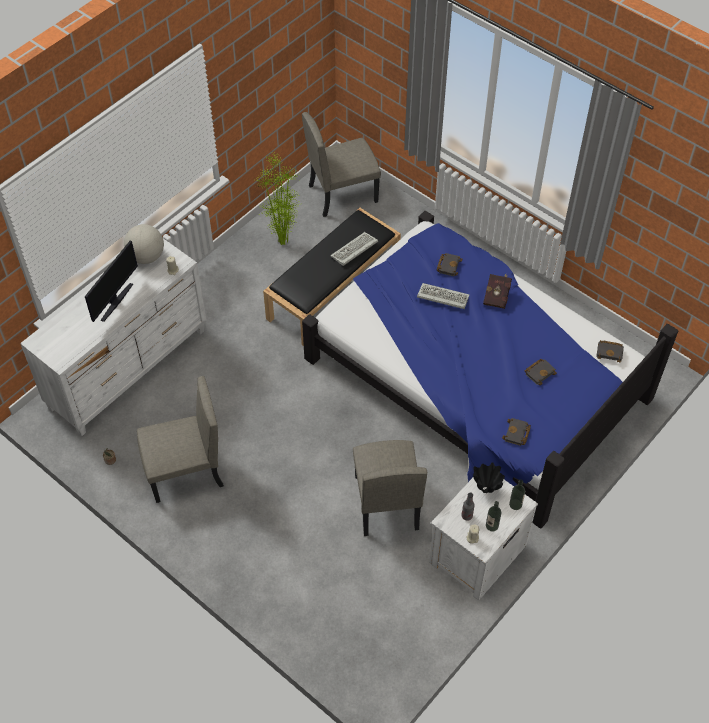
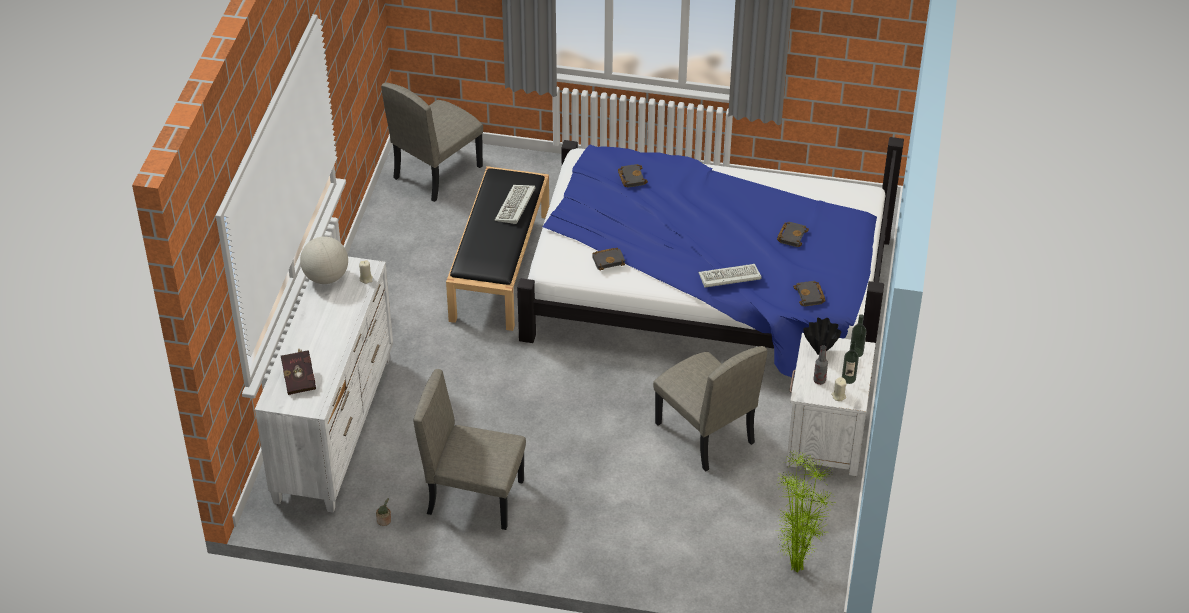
camera: 30 degrees left, 10 degrees down
(115, 301) = (328, 330): monitor -> none
(185, 472) = (475, 496): beige chair -> beige chair turned 120 degrees counterclockwise
(282, 241) = (407, 242): potted plant -> potted plant (794, 567)
(441, 297) = (647, 208): keyboard -> keyboard (728, 278)
(497, 295) = (700, 186): red book -> red book (299, 379)
(610, 352) = (843, 193): black book -> black book (609, 260)

